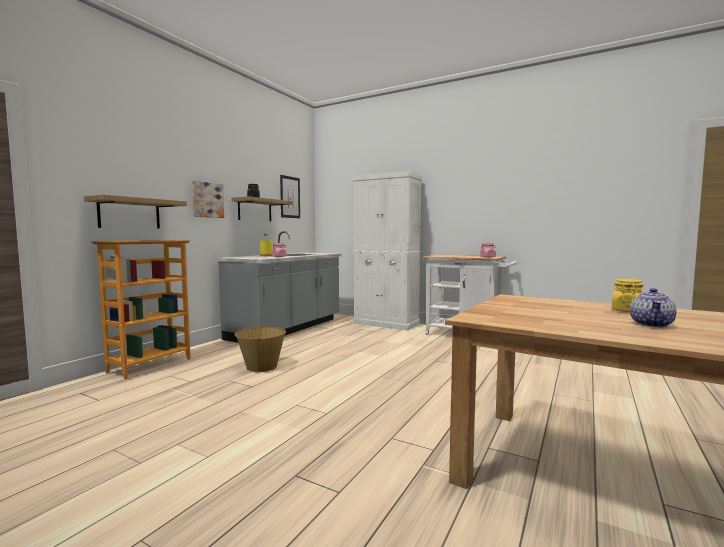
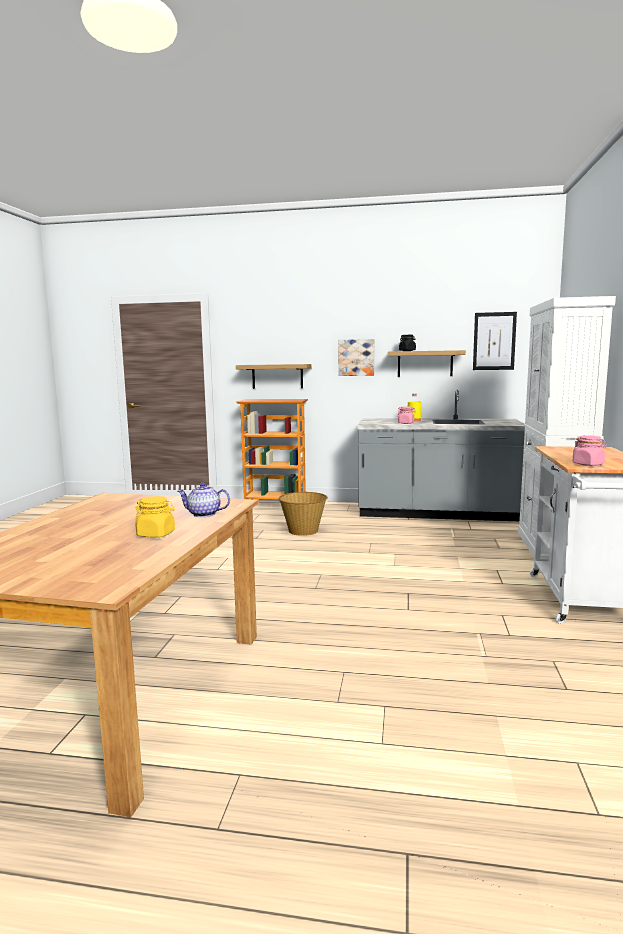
camera: 70 degrees right, 5 degrees up
(652, 324) = (79, 536): teapot -> teapot (203, 514)

